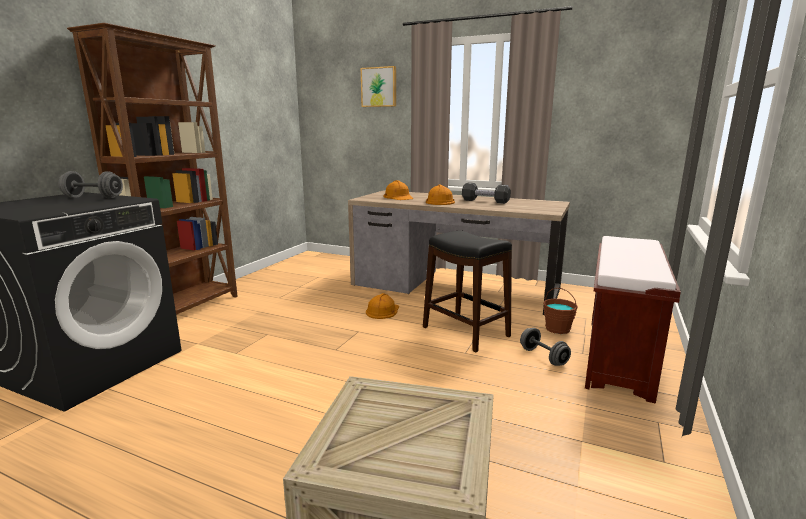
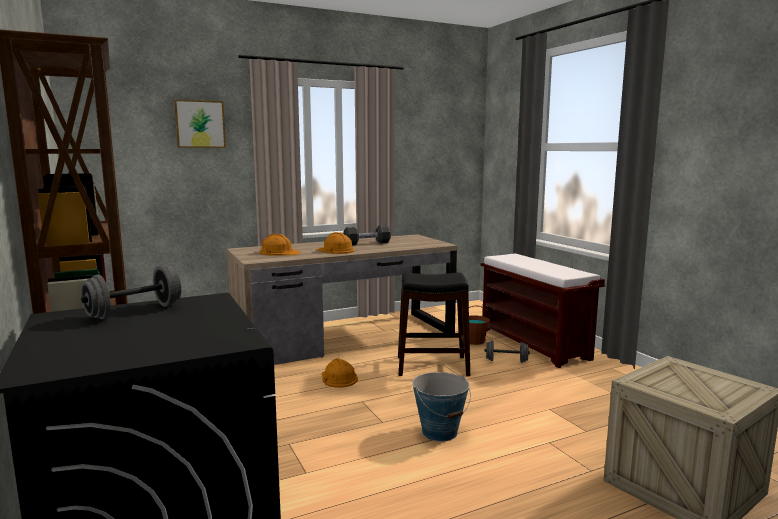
camera: 50 degrees left, 5 degrees down
(348, 376) = (440, 432): none -> bucket

